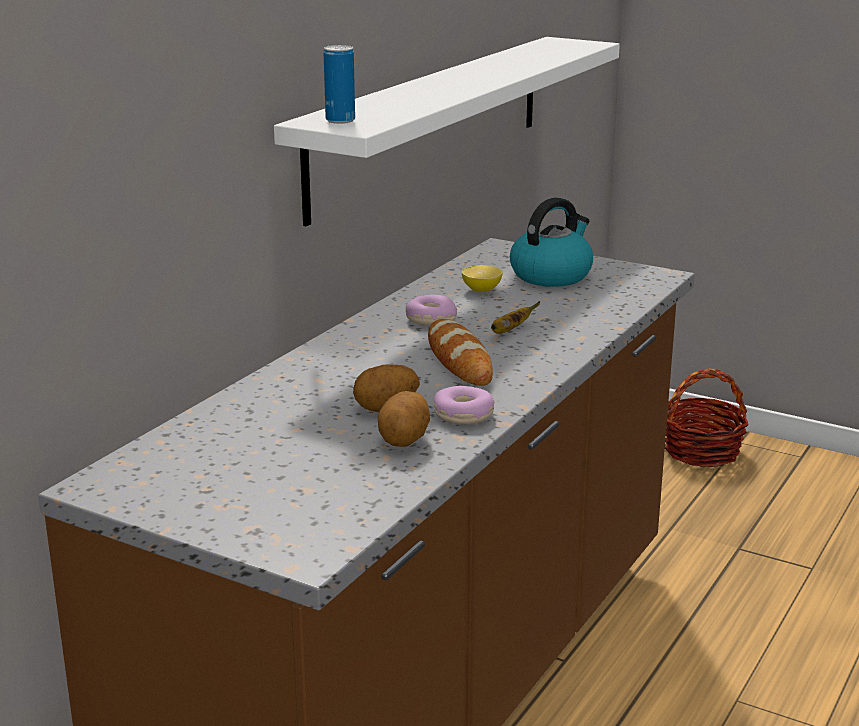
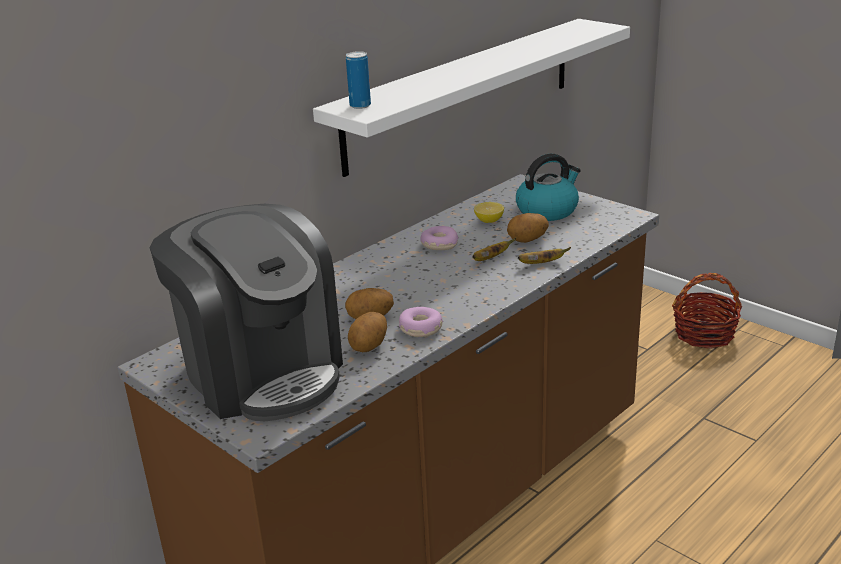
camera: 15 degrees right, 5 degrees up
(266, 482) = (262, 372): none -> coffee machine
(459, 359) = (441, 281): bread -> none
(546, 309) = (527, 240): none -> potato
(580, 332) = (542, 263): none -> banana

